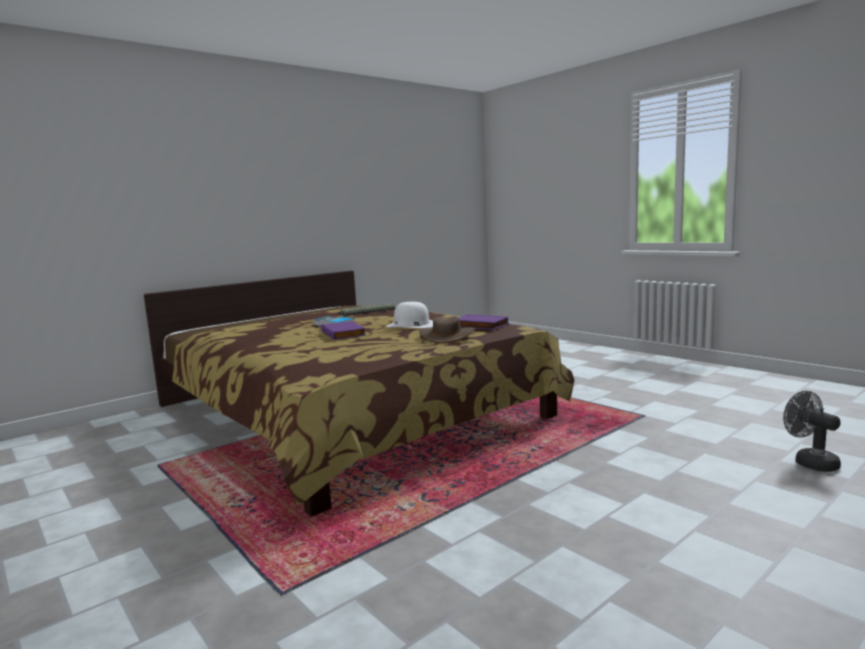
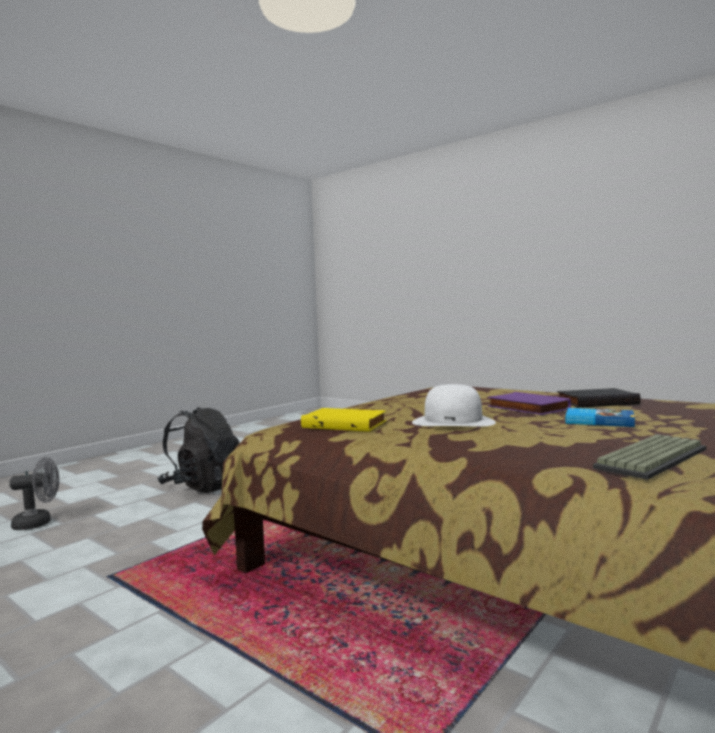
camera: 170 degrees right, 5 degrees down
(282, 338) = (596, 402): none -> black book
(447, 336) = (380, 409): brown hat -> none
(479, 326) = (345, 424): purple book -> yellow book
(683, 510) = (203, 486): none -> black backpack
(810, 462) = (38, 523): grey fan -> grey fan turned 75 degrees counterclockwise

